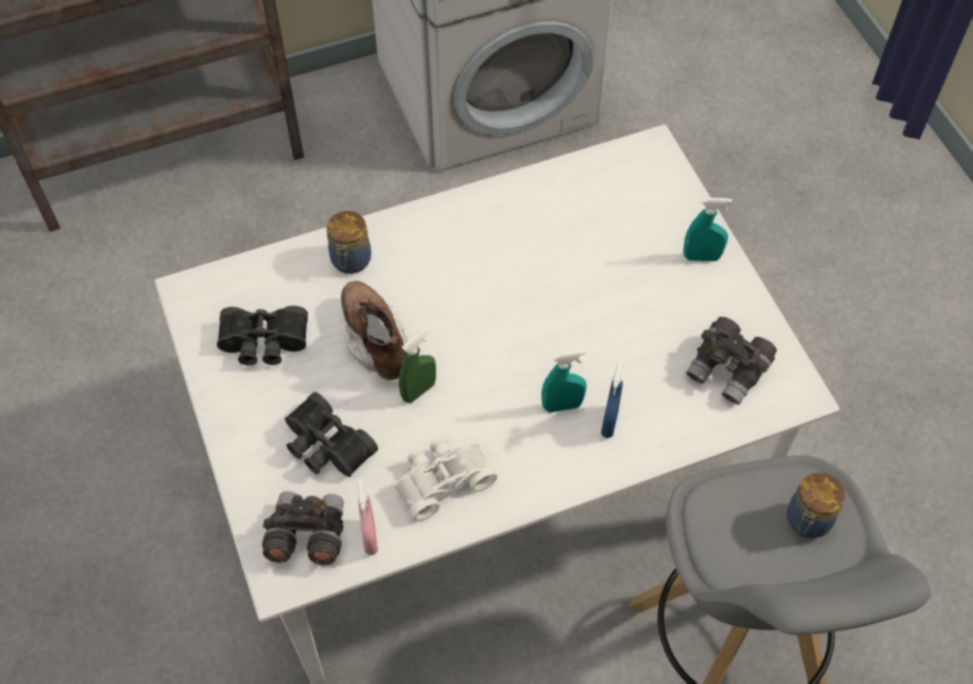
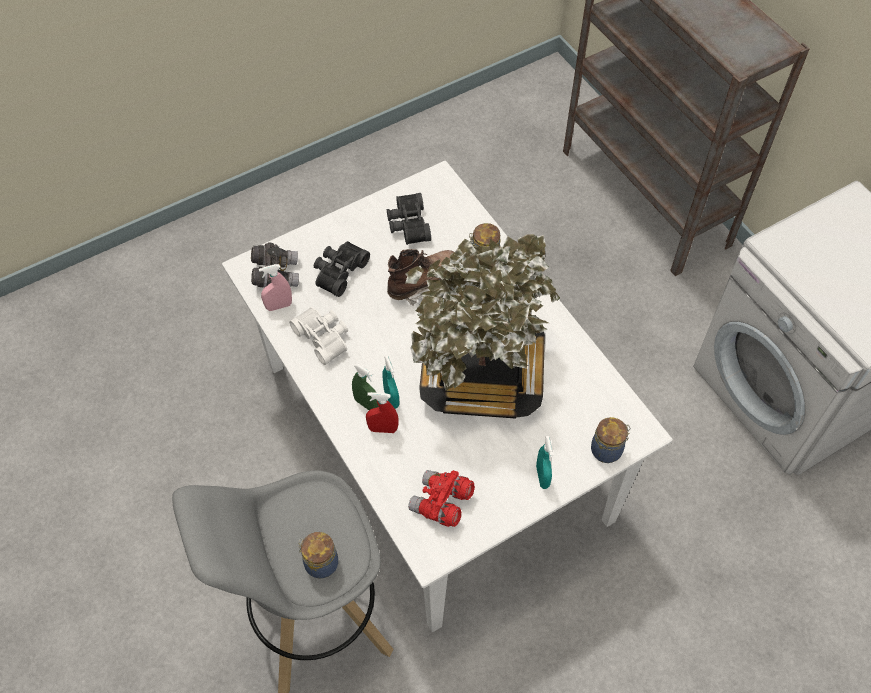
camera: 80 degrees right, 0 degrees up
(418, 391) = (388, 313): green spray bottle -> green spray bottle (366, 404)
(539, 295) = (481, 372): none -> potted plant
(609, 422) = (383, 429): blue spray bottle -> red spray bottle
(672, 186) = (607, 450): none -> jar
(728, 370) = (441, 503): grey binoculars -> red binoculars

